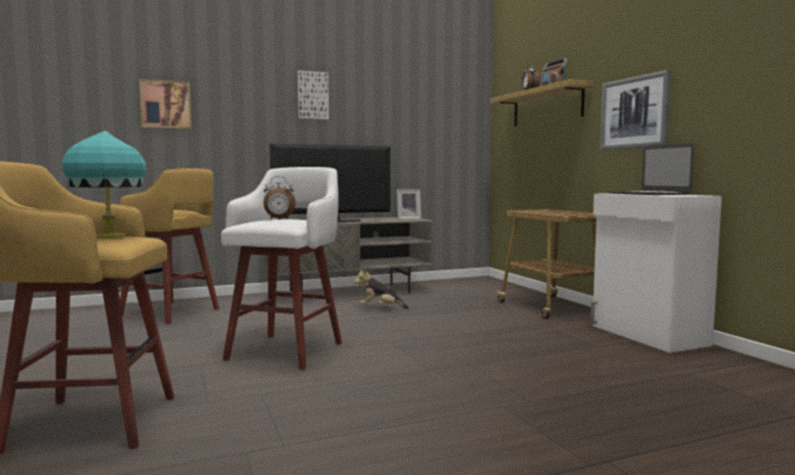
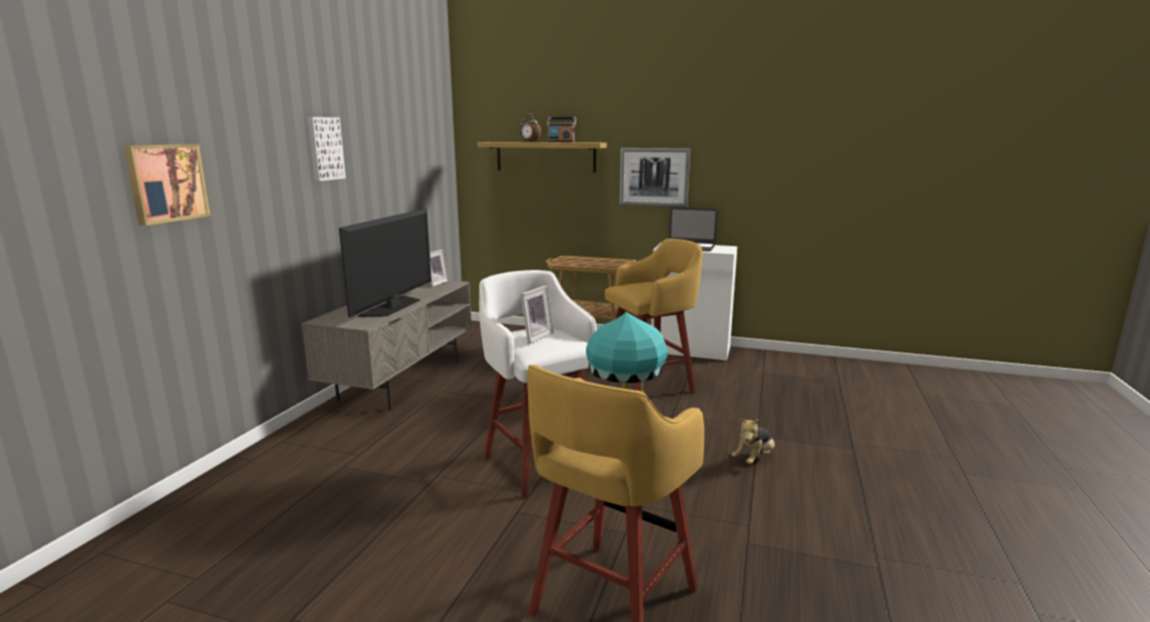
camera: 50 degrees left, 10 degrees up
(172, 313) = (286, 482): yellow stool -> yellow stool (651, 385)
(279, 219) = (534, 337): alarm clock -> picture frame
(380, 308) = (482, 388): plush toy -> plush toy (754, 459)

